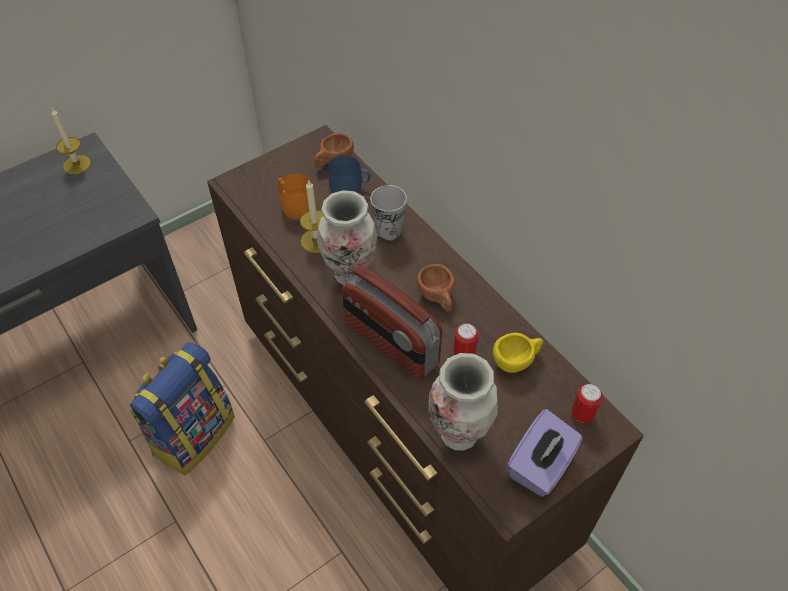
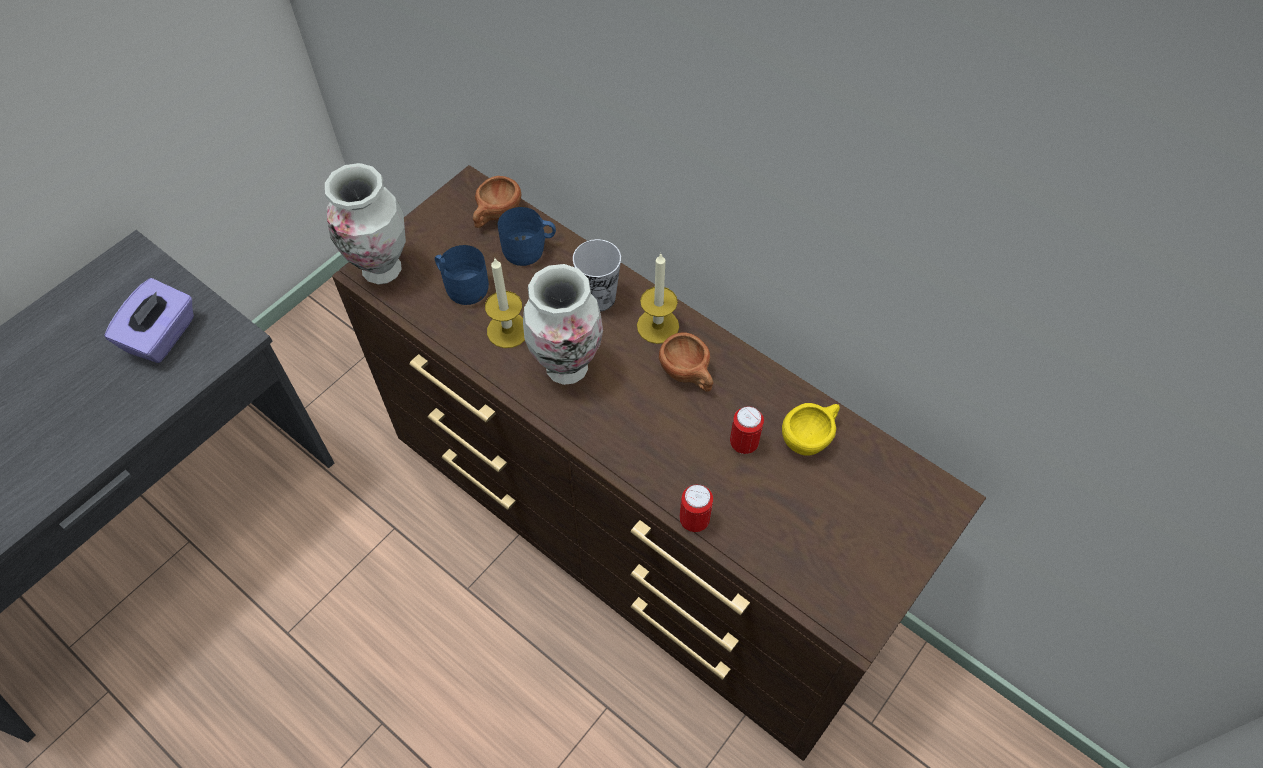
camera: 15 degrees left, 5 degrees up
(77, 164) = (127, 282): candle -> candle (658, 326)
(193, 433) = (371, 603): backpack -> none
(294, 204) = (462, 285): orange mug -> blue mug
(390, 344) = (647, 450): radio -> none
(459, 435) = (769, 550): vase -> vase (382, 270)
(541, 465) = (878, 565): purple tissue box -> purple tissue box (163, 336)
(582, 414) = (908, 488): can -> can (694, 520)

